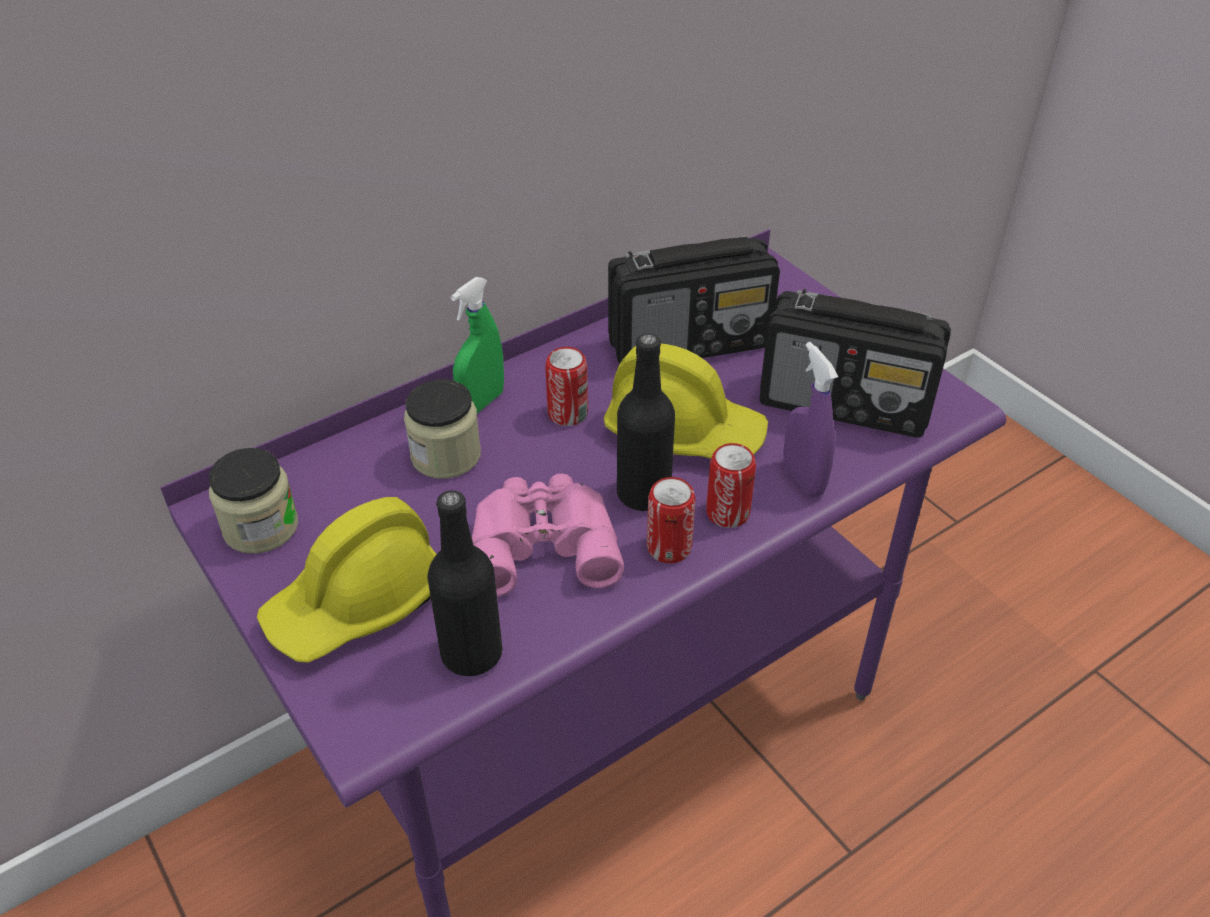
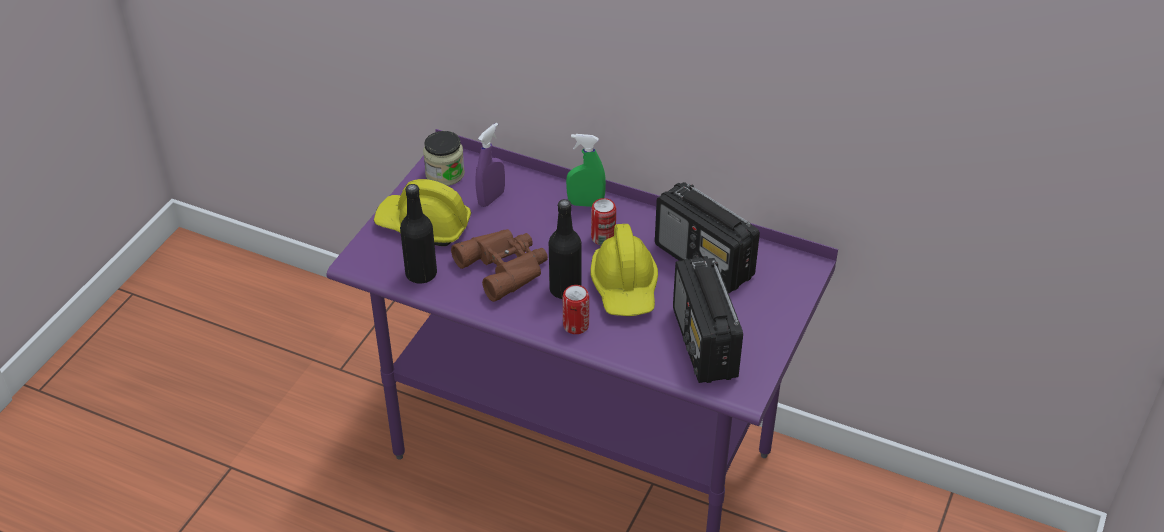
camera: 60 degrees right, 0 degrees up
(446, 455) = (537, 209): jar -> none
(542, 541) = (505, 267): pink binoculars -> brown binoculars
(669, 547) = (534, 313): can -> none
(803, 479) = (625, 346): purple spray bottle -> purple spray bottle (491, 198)

